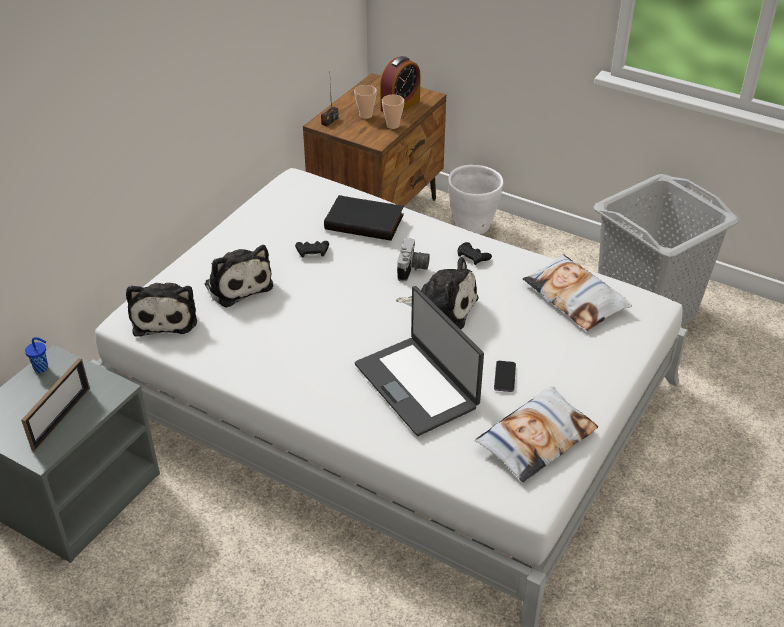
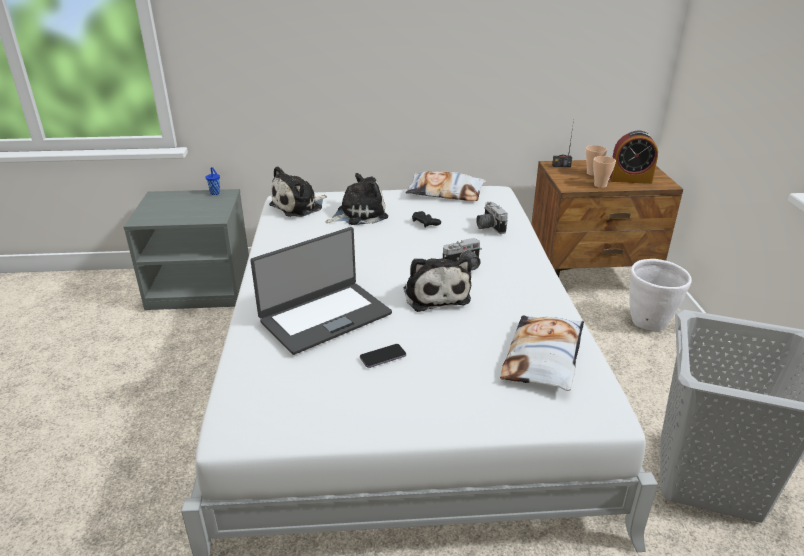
camera: 55 degrees right, 10 degrees down
(61, 418) = (176, 214): picture frame -> none
(237, 284) = (358, 214): plush toy -> plush toy turned 135 degrees counterclockwise
(365, 221) = (488, 227): black book -> camera
(417, 385) = (324, 316): laptop -> laptop turned 150 degrees counterclockwise
(473, 256) = (521, 286): black game controller -> none
(536, 439) = (318, 405): pillow -> pillow (445, 192)

